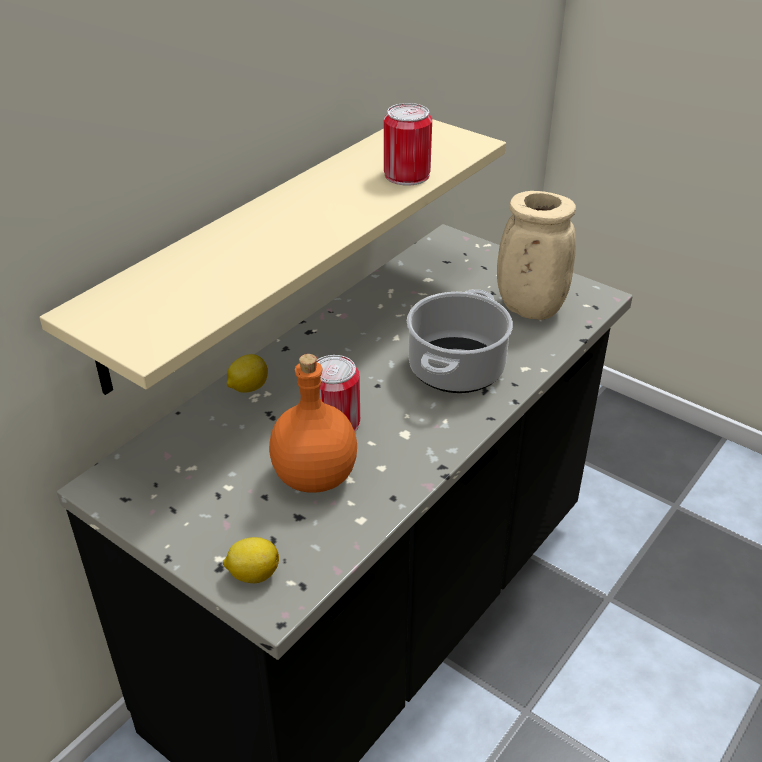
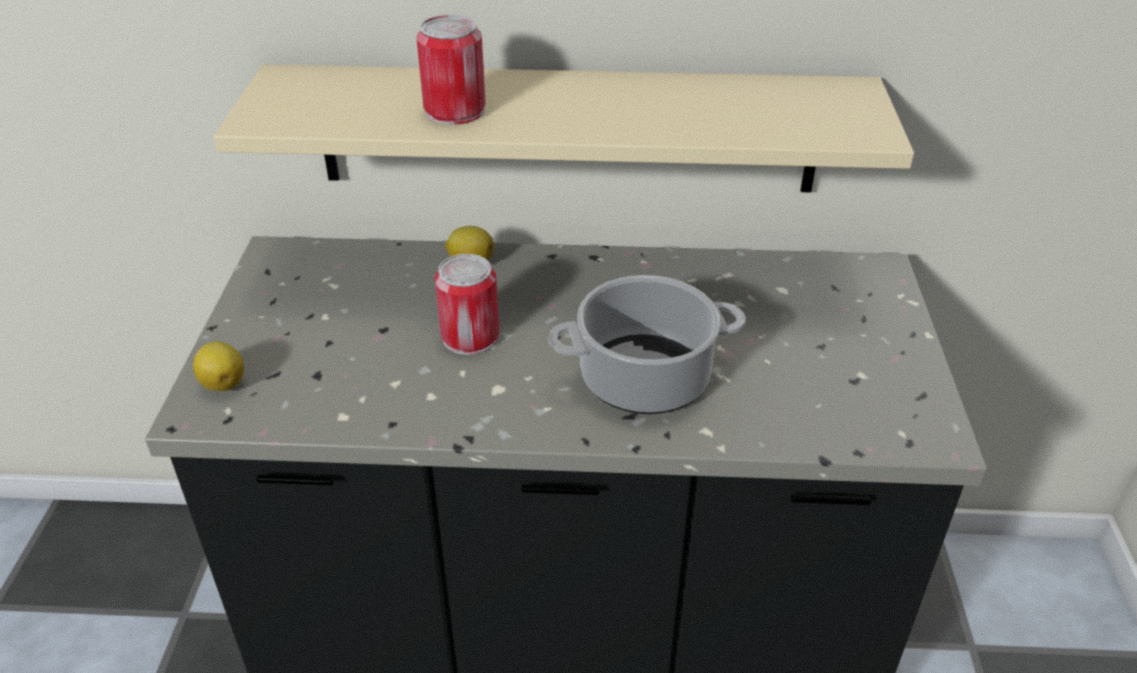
camera: 55 degrees right, 0 degrees up
(314, 478) = (378, 360): orange bottle -> none
(407, 175) = (729, 122): can -> can (455, 110)
(528, 309) = (825, 387): beige vase -> none

